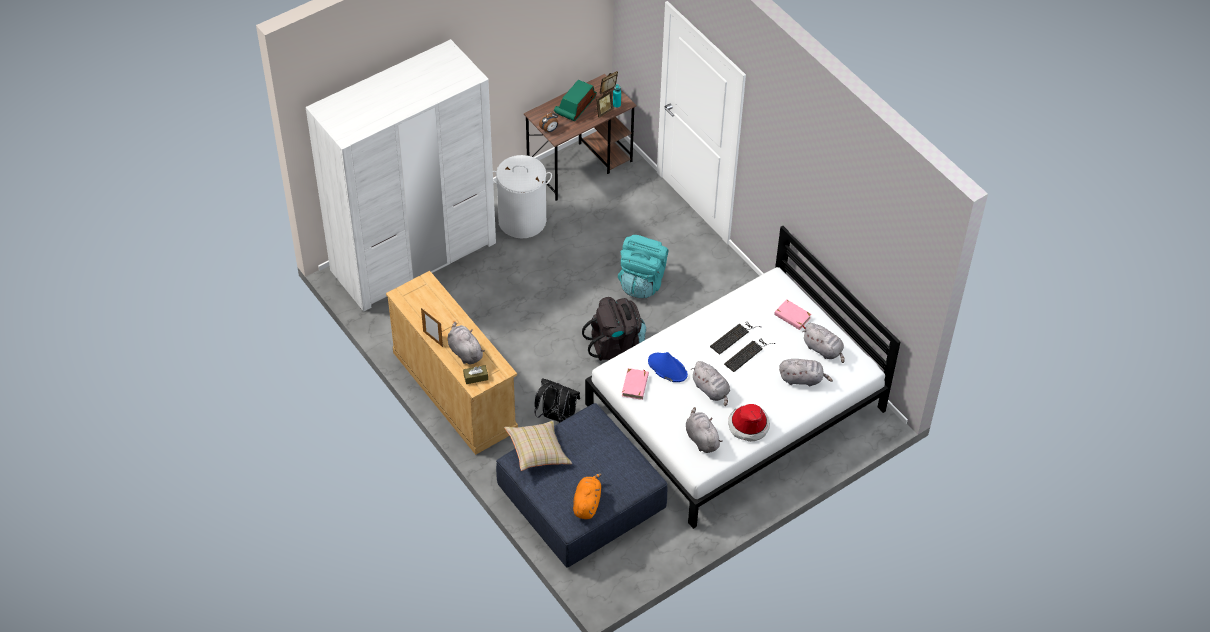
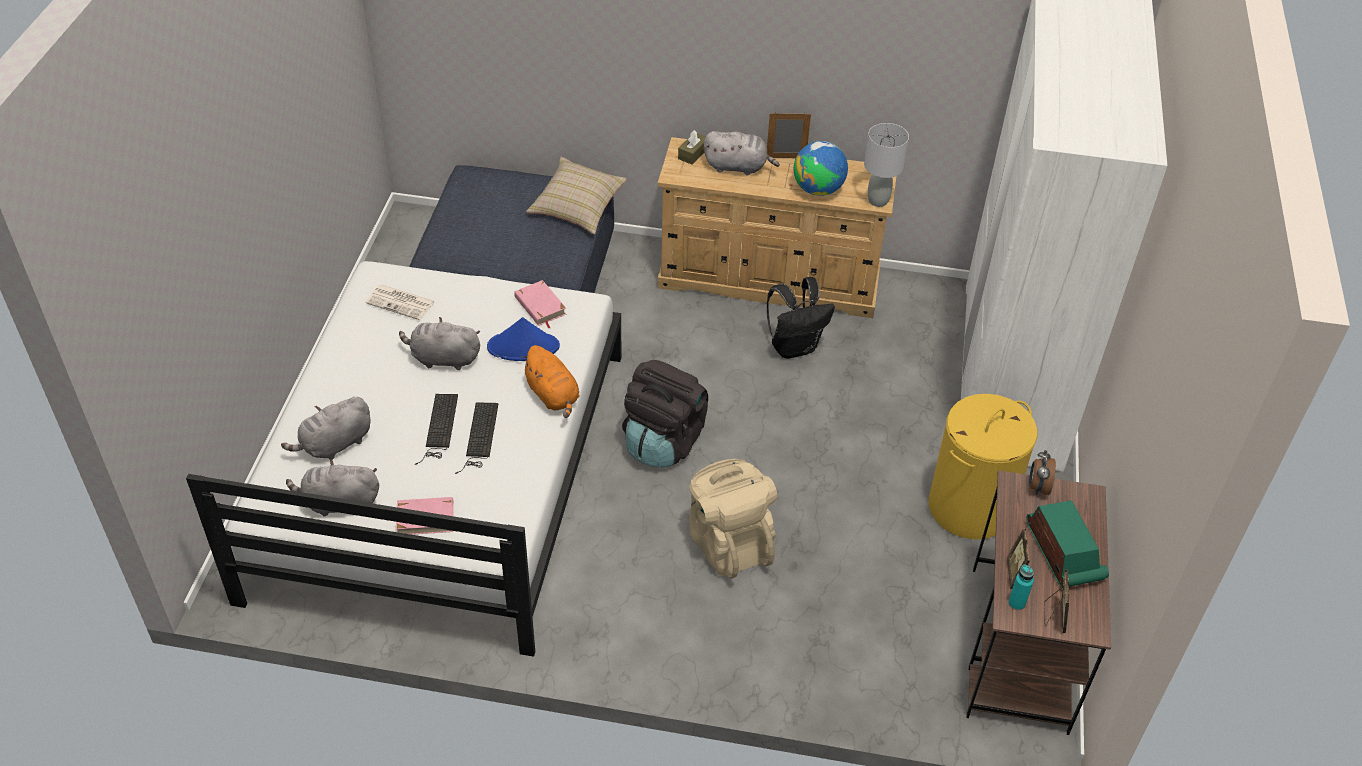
camera: 135 degrees right, 5 degrees down
(425, 281) = (878, 200): none -> grey table lamp
(444, 308) = (818, 189): none -> globe
(522, 221) = (970, 508): white laundry basket -> yellow laundry basket
(556, 417) = (634, 325): black backpack -> black backpack (794, 347)
(587, 503) = (472, 198): orange plush toy -> orange plush toy (553, 396)
(642, 282) = (728, 542): turquoise backpack -> beige backpack
(701, 438) = (401, 302): grey plush toy -> newspaper
(748, 425) = (357, 350): hat -> none

